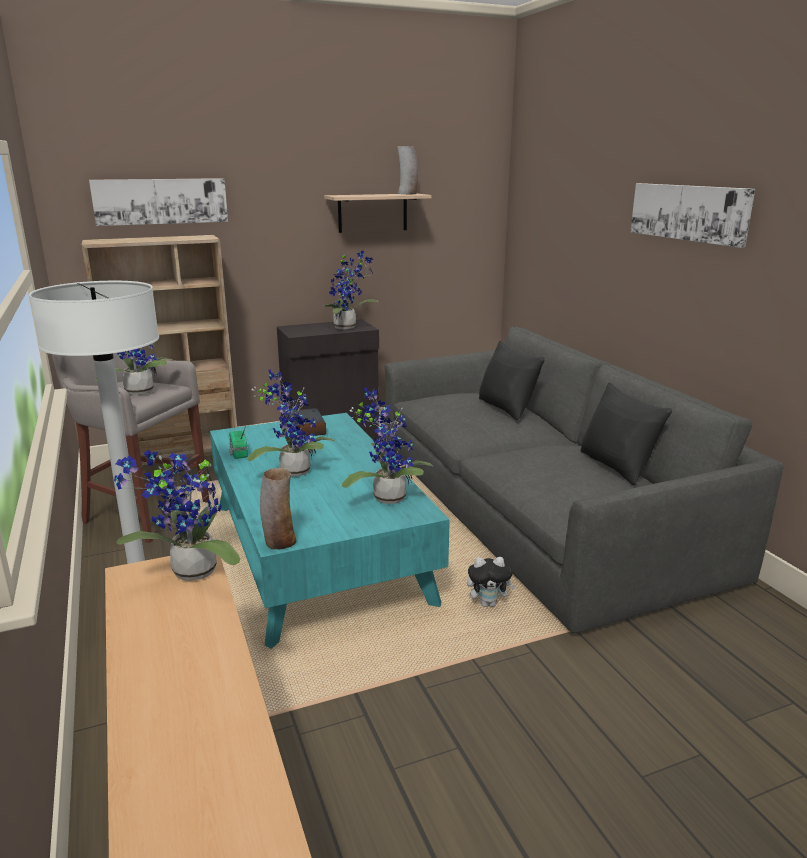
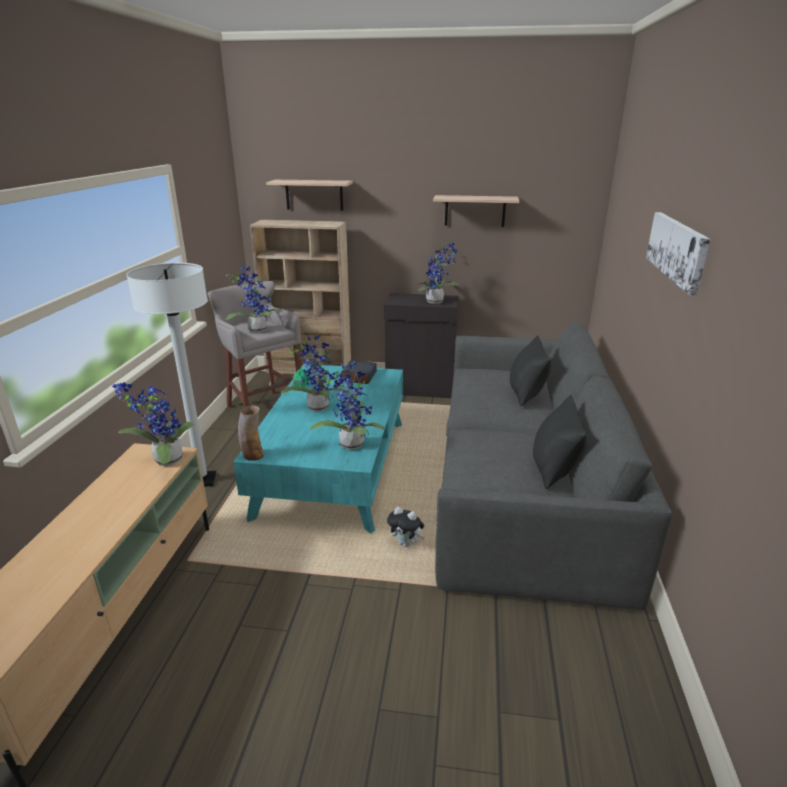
camera: 30 degrees right, 5 degrees up
(161, 201) = (314, 195): picture -> shelf
(407, 194) = (503, 197): vase -> none

